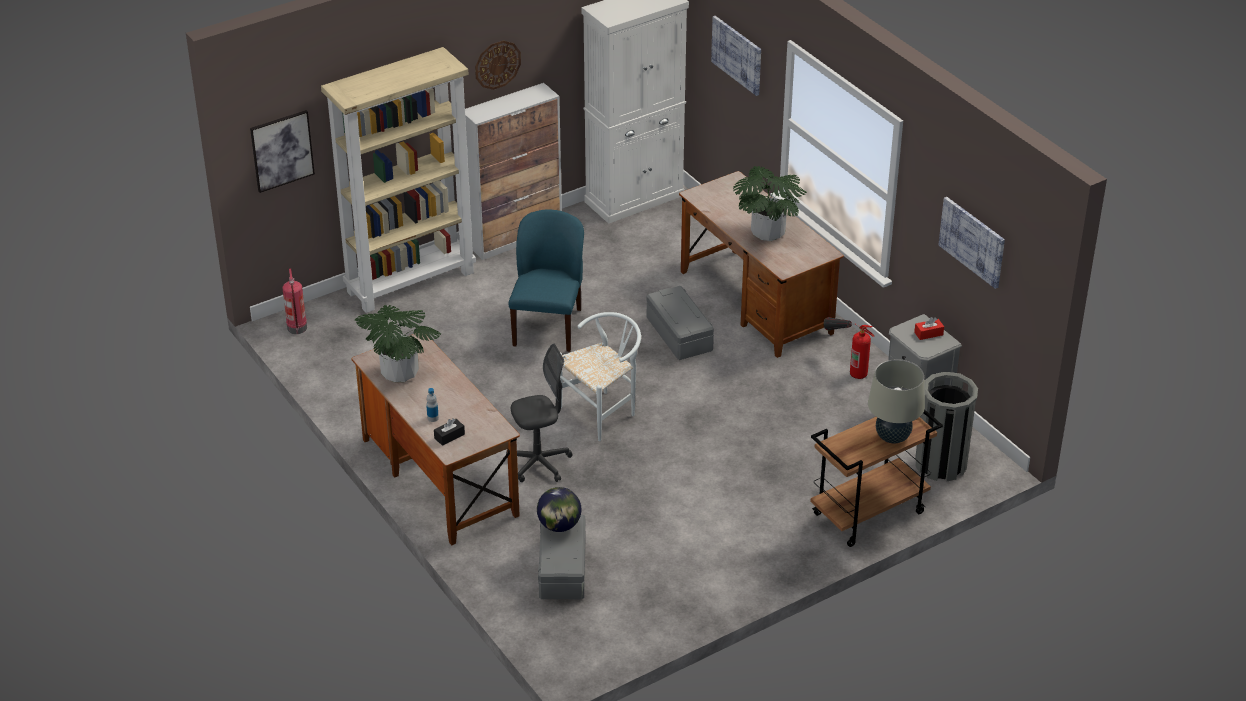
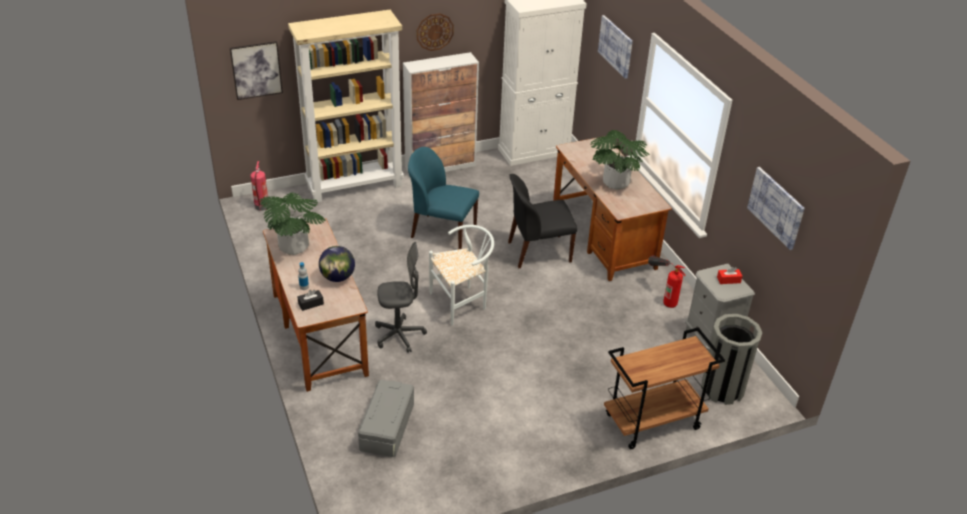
camera: 10 degrees right, 0 degrees up
(548, 326) = (442, 232): blue chair -> blue chair turned 90 degrees counterclockwise
(559, 526) = (389, 391): globe -> globe (338, 277)
(678, 334) = (537, 252): grey storage box -> black chair
(892, 437) = (679, 363): beige table lamp -> none

